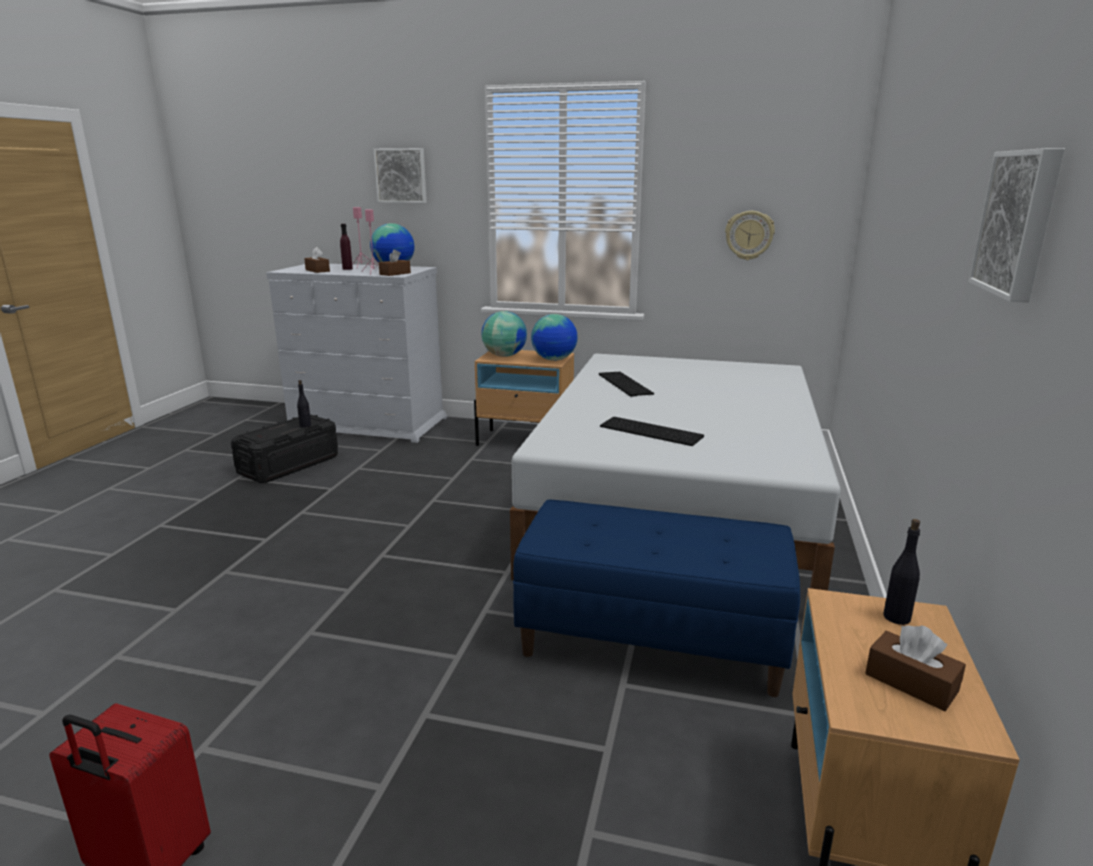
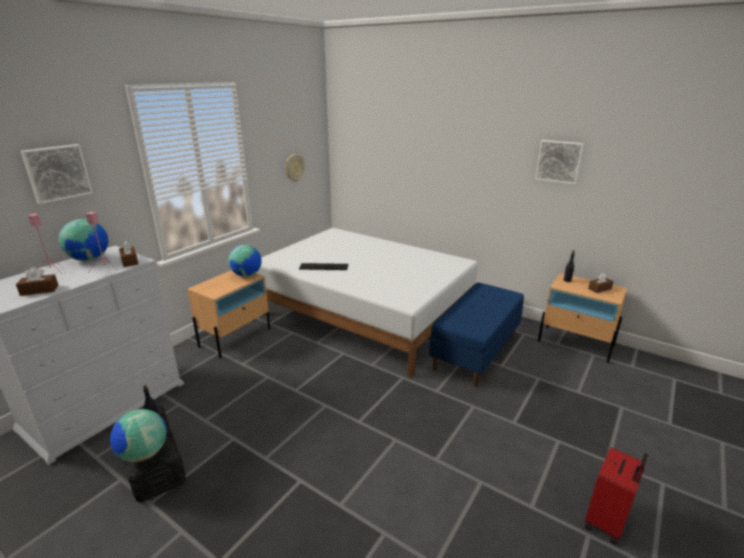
camera: 70 degrees left, 5 degrees up
(347, 269) = (56, 277): purple bottle -> none
(504, 356) = (215, 288): globe -> globe (143, 453)
(652, 431) = (402, 276): keyboard -> none

